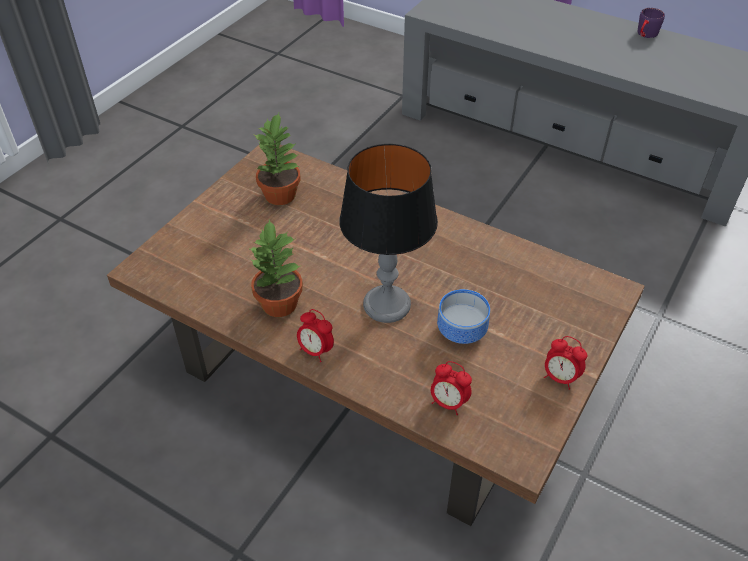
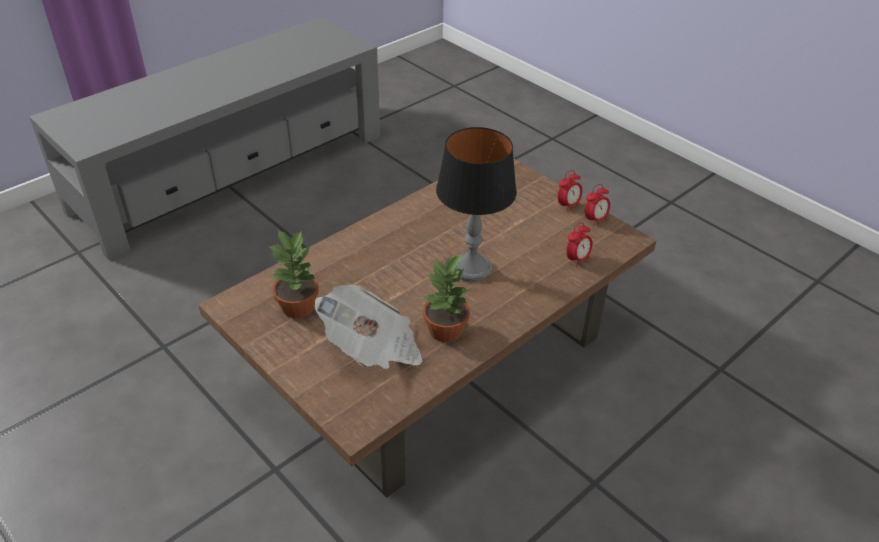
camera: 75 degrees left, 5 degrees down
(239, 256) = (372, 348): none -> newspaper
(315, 351) = (507, 317): alarm clock -> alarm clock (595, 220)
(462, 329) = (510, 236): bowl -> none
(645, 35) = (233, 56): purple mug -> none

